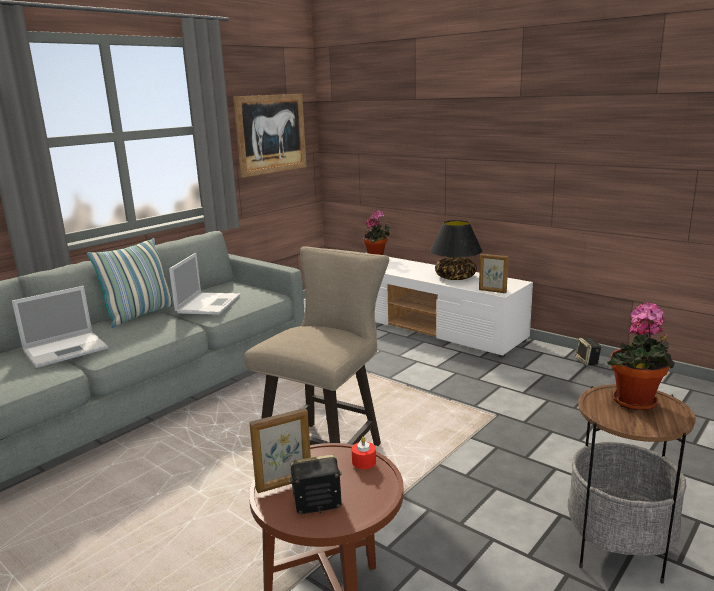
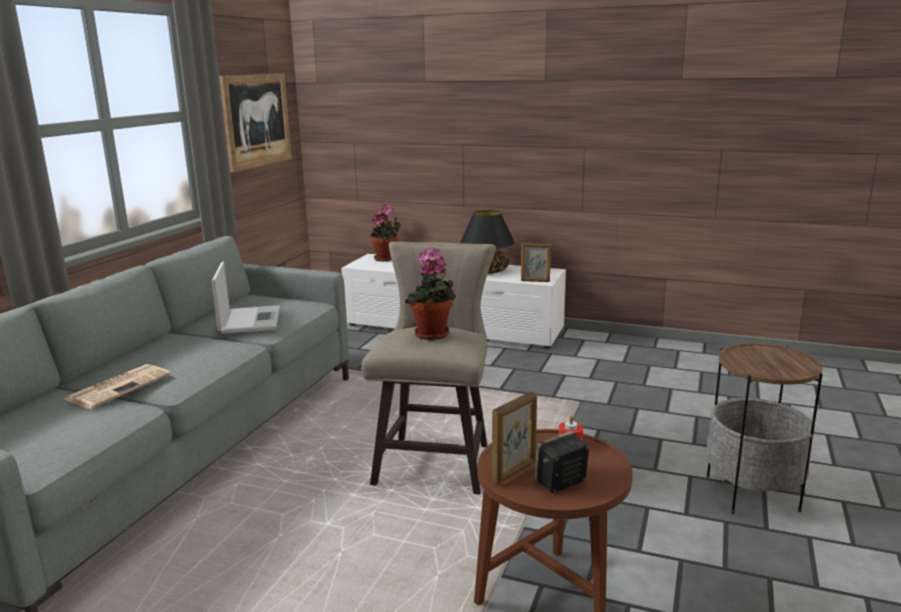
camera: 20 degrees left, 0 degrees up
(67, 349) = (119, 386): laptop -> newspaper
(140, 315) = (174, 340): pillow -> none
(587, 362) = (629, 343): speaker -> none
(636, 403) = (766, 356): potted plant -> potted plant (433, 335)

